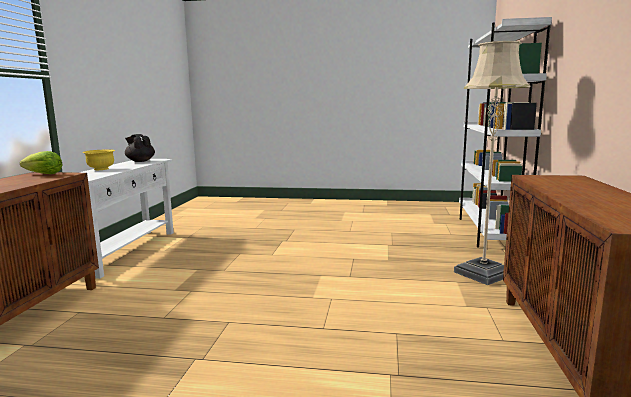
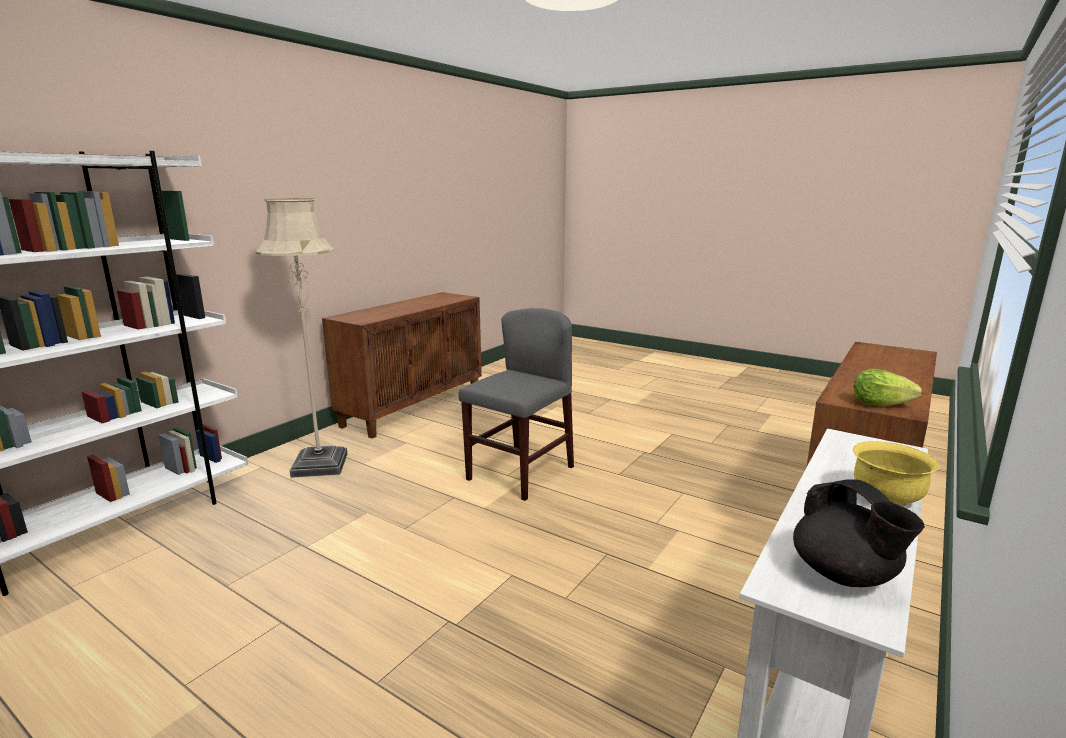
camera: 155 degrees left, 5 degrees up
(322, 302) = (520, 473): none -> grey chair

